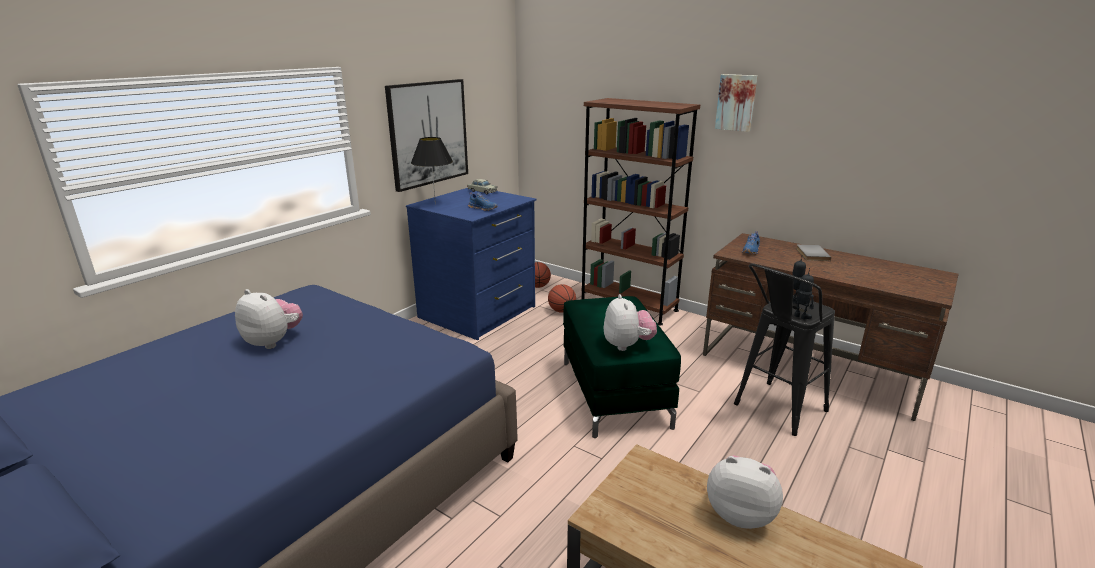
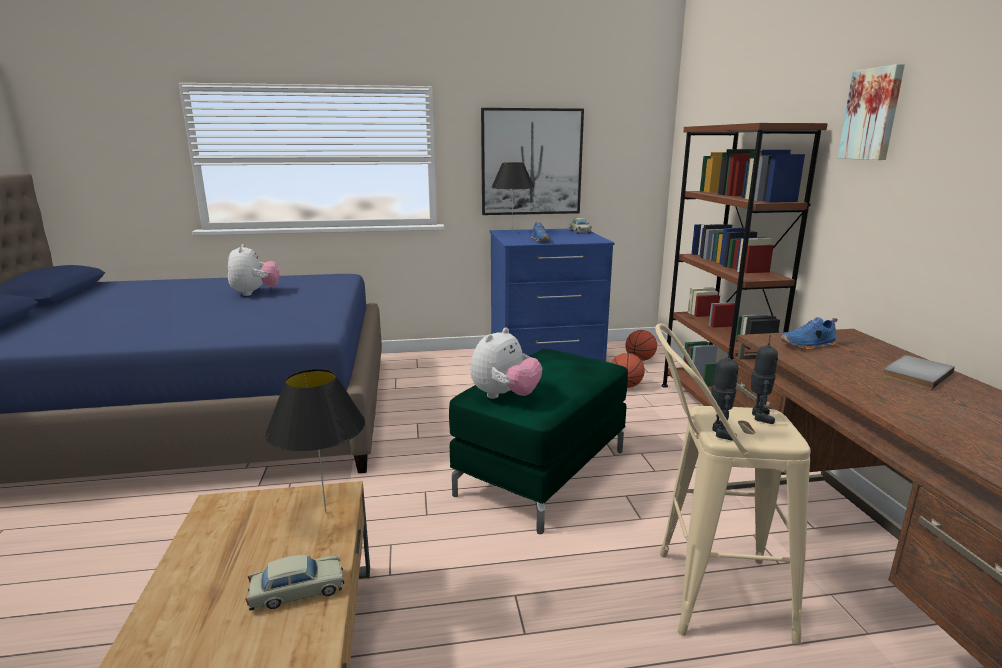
camera: 45 degrees right, 5 degrees down
(660, 472) = (326, 512): none -> black table lamp
(740, 514) = (297, 591): plush toy -> beige toy car
(774, 411) = (705, 593): black stool -> beige stool

